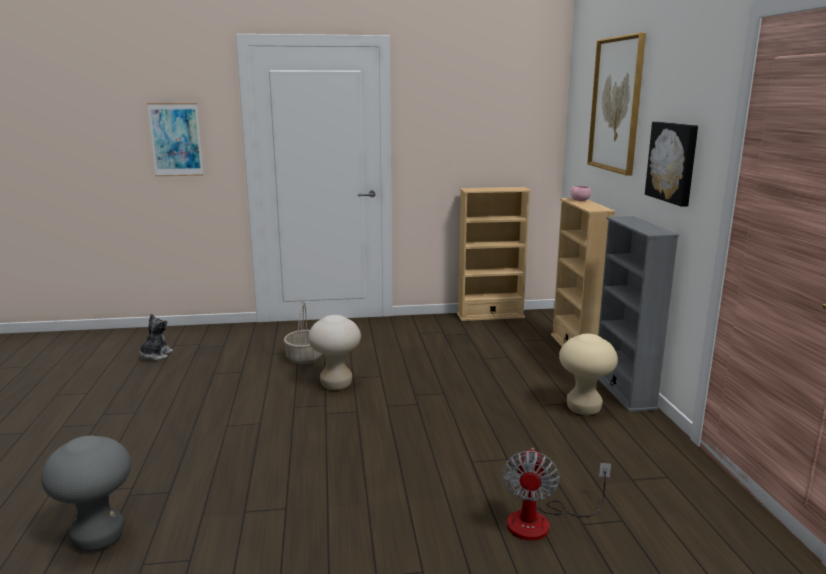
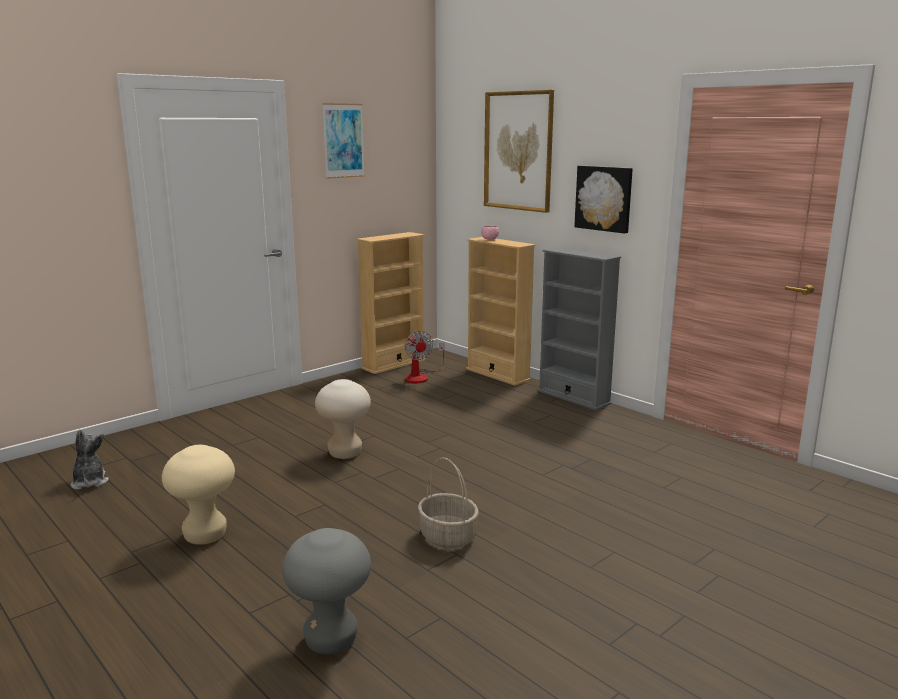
camera: 35 degrees left, 0 degrees up
(176, 139) = (47, 206): picture -> picture (343, 141)
(304, 358) = (273, 440): basket -> basket (447, 536)
(541, 522) = (639, 495): fan -> fan (421, 376)
(583, 409) = (565, 416): beige stool -> beige stool (205, 536)

